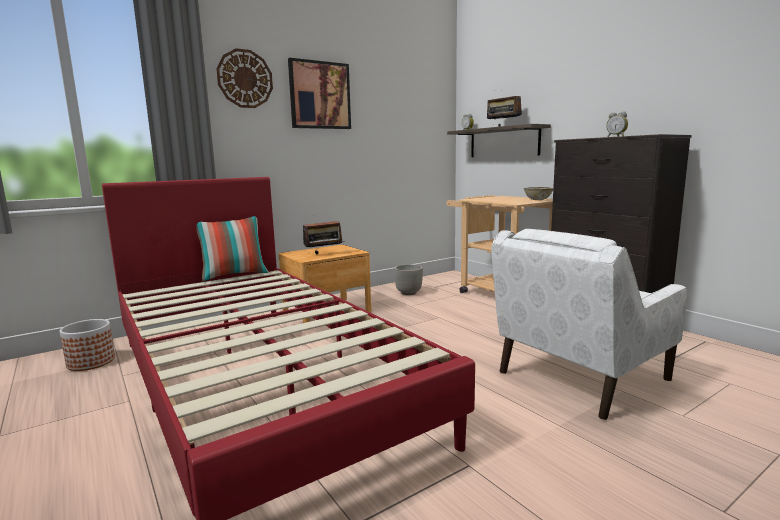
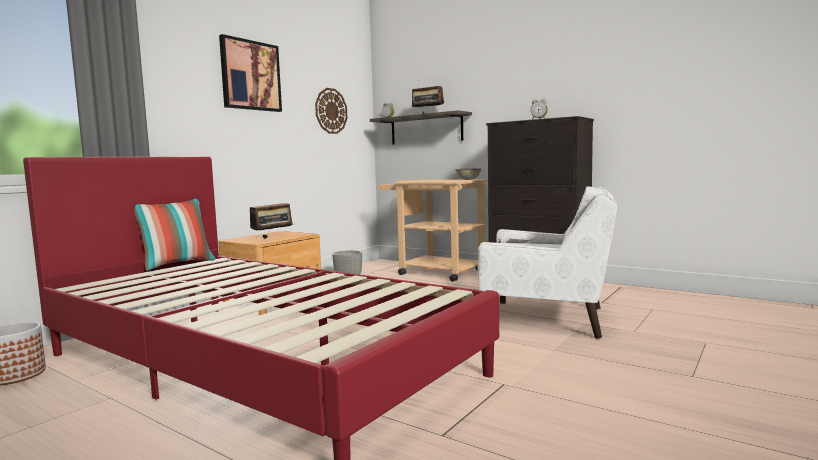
camera: 20 degrees left, 5 degrees down
(245, 79) = (176, 52): wall clock -> wall clock (331, 111)
(580, 376) = (547, 319): white armchair -> white armchair turned 105 degrees counterclockwise

